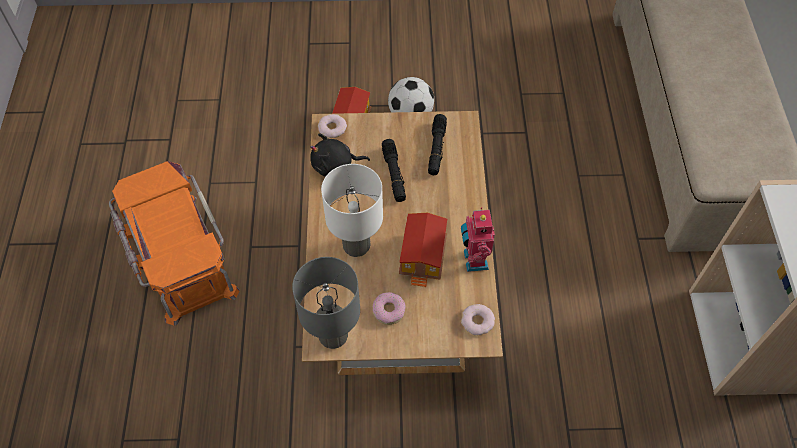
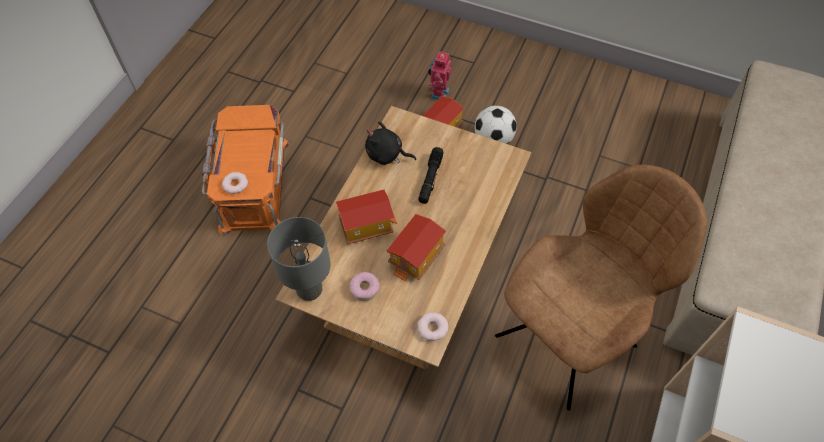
camera: 25 degrees right, 0 degrees up
(332, 128) = (401, 123): donut -> donut (235, 184)
(355, 246) = (366, 225): white table lamp -> toy house
(436, 149) = (477, 171): black flashlight -> none
(473, 260) = (457, 276): toy robot -> toy robot (438, 93)
(583, 282) = (569, 338): none -> brown chair

